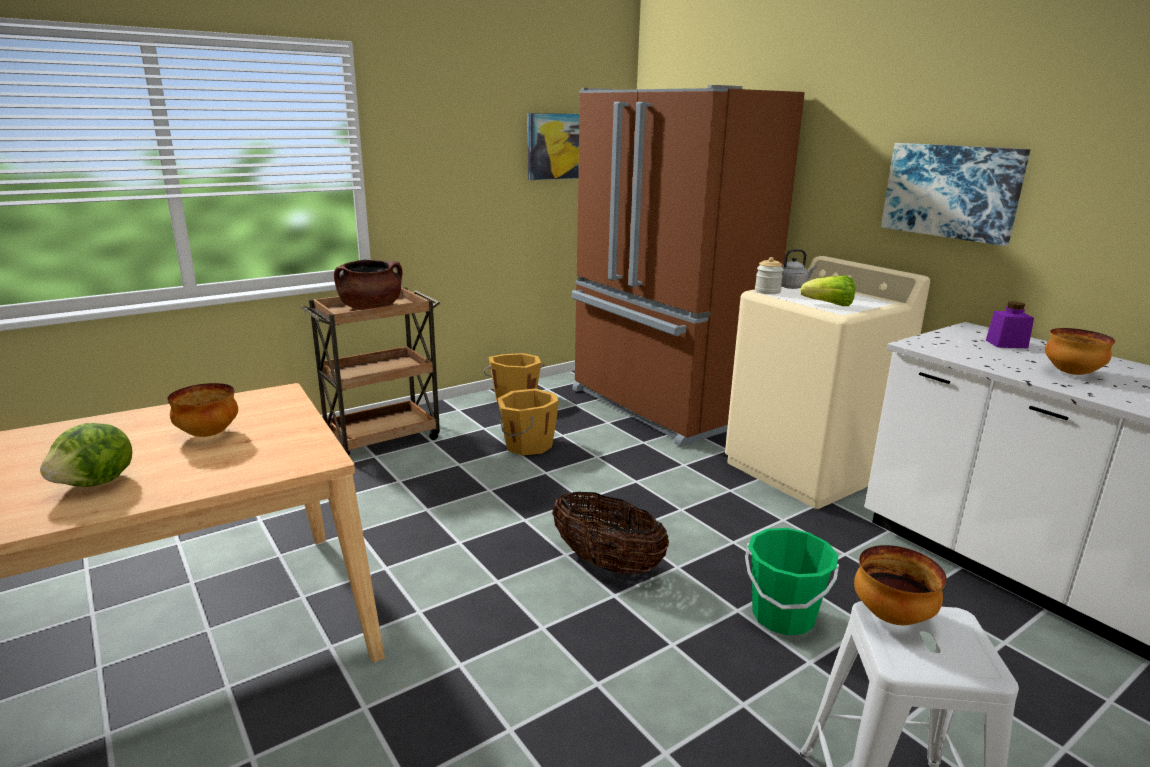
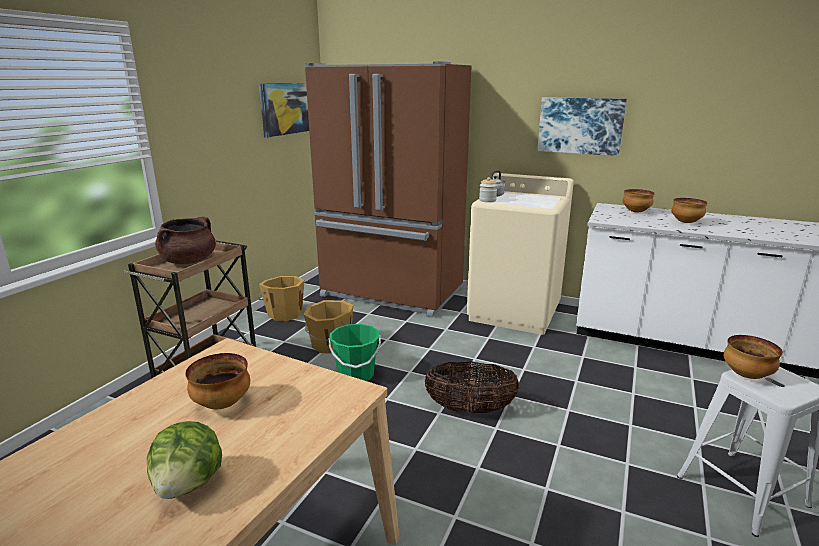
camera: 30 degrees left, 0 degrees up
(783, 616) = (592, 404): green bucket -> green bucket (356, 375)
(829, 305) = (534, 203): lettuce -> none
(1006, 344) = (636, 212): purple jar -> bowl

